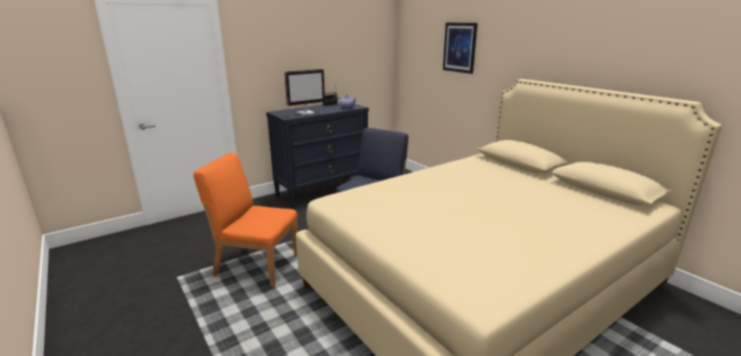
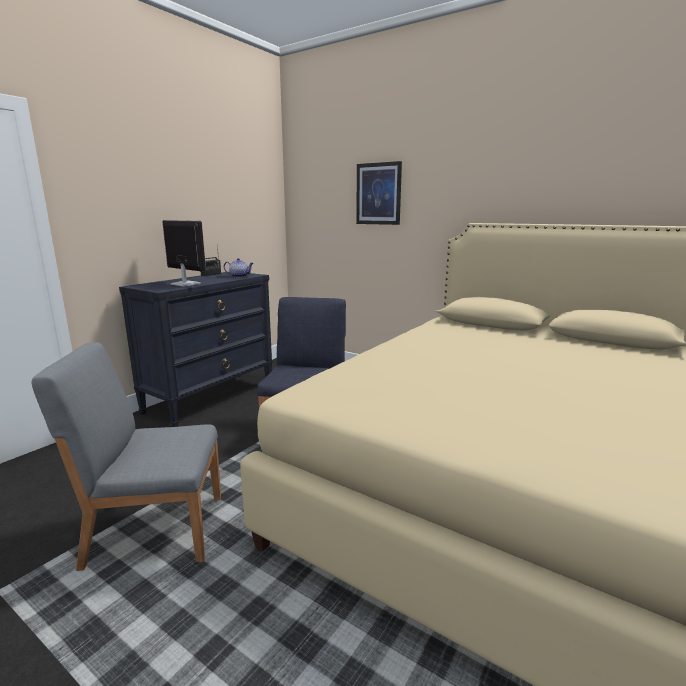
camera: 20 degrees left, 5 degrees down
(257, 264) = (154, 529): orange chair -> grey chair
(306, 113) = (185, 284): monitor -> monitor turned 90 degrees counterclockwise

